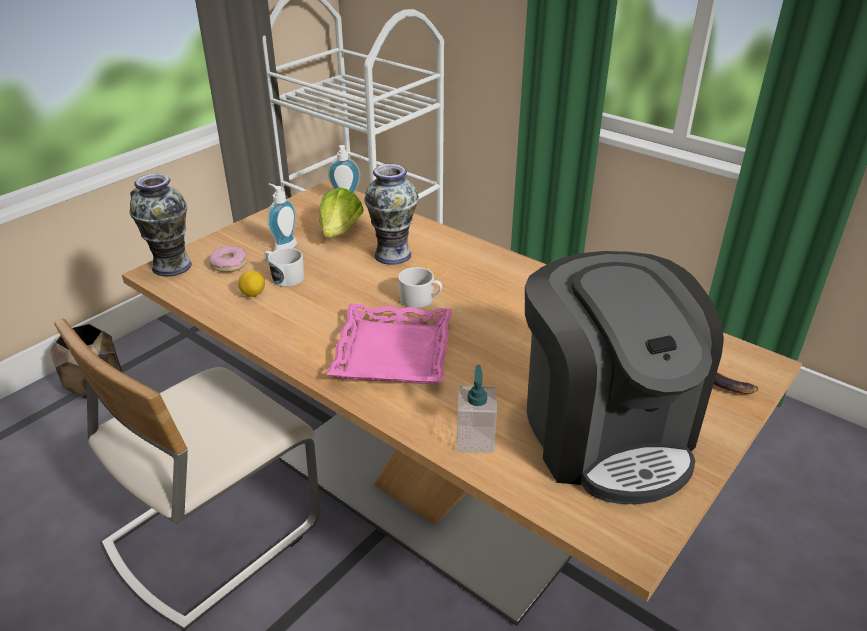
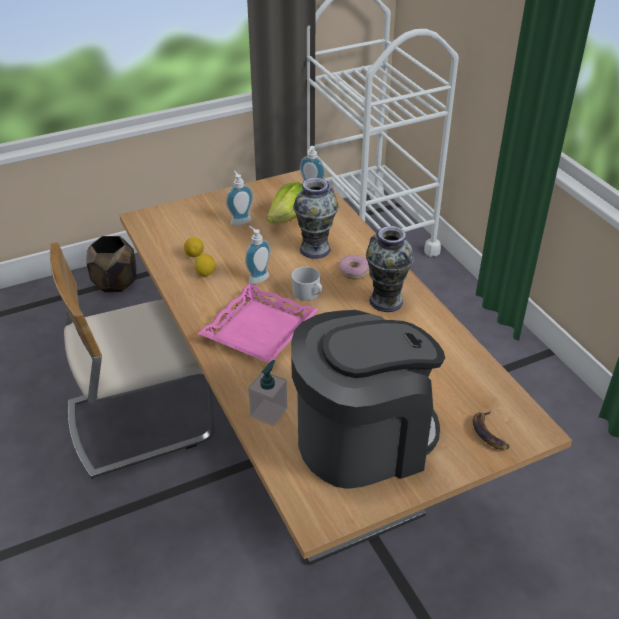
camera: 25 degrees right, 5 degrees up
(171, 266) = (154, 217): vase -> vase (385, 301)
(229, 264) = (193, 225): donut -> donut (354, 271)
(281, 310) = (205, 273): none -> lemon
(284, 277) = (224, 247): white mug -> none
(348, 298) = (257, 277): none -> soap dispenser
(605, 432) = (363, 438): coffee machine -> coffee machine turned 120 degrees counterclockwise

